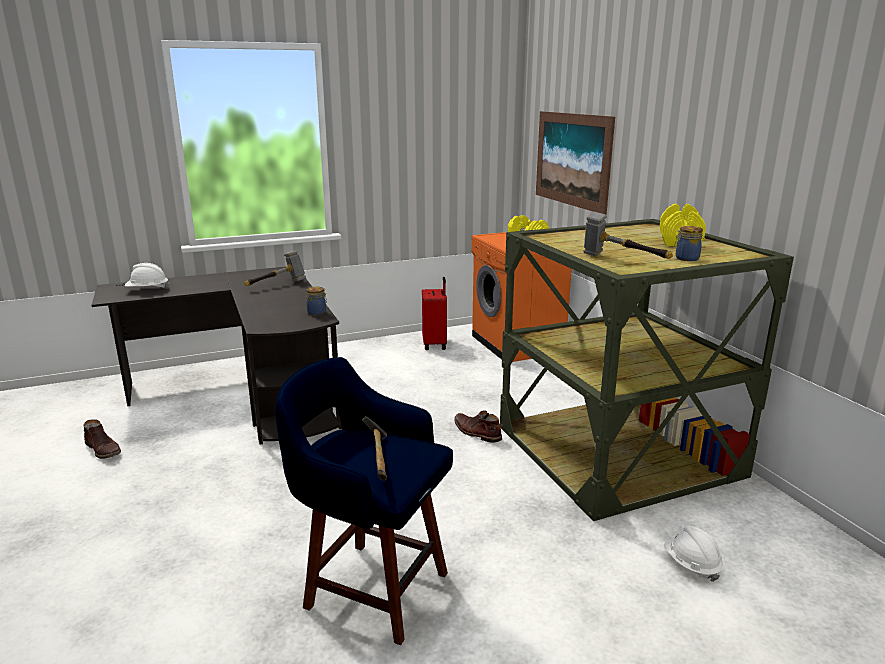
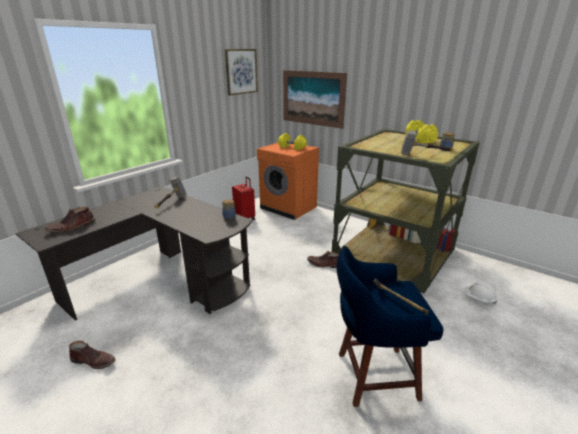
camera: 30 degrees left, 5 degrees up
(147, 290) = (72, 227): white hard hat -> brown boot
(468, 111) = (241, 71): none -> picture

